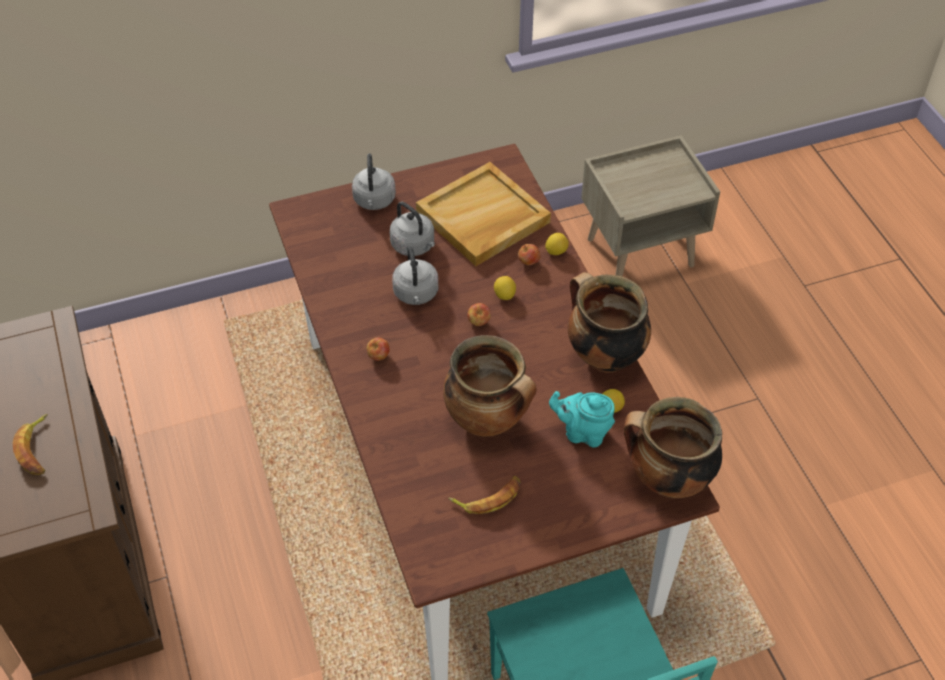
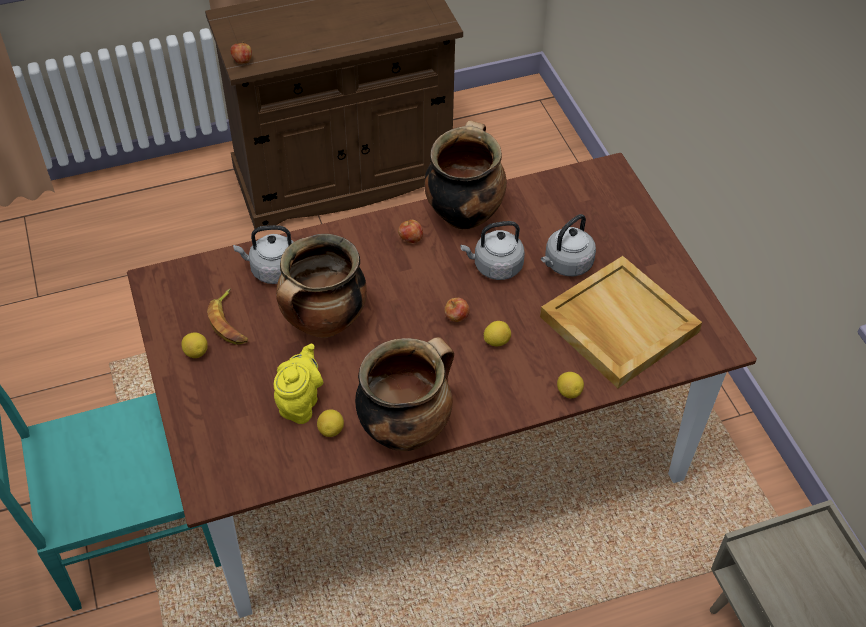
camera: 90 degrees right, 0 degrees up
(36, 449) = (308, 30): banana -> none
(374, 201) = (632, 231): grey kettle -> grey kettle (272, 270)
(528, 262) = (549, 365): apple -> apple (242, 61)
(528, 522) = (196, 352): none -> lemon
(583, 432) = (300, 403): turquoise teapot -> yellow teapot
(667, 480) = (228, 475): cooking pot -> cooking pot (463, 213)

